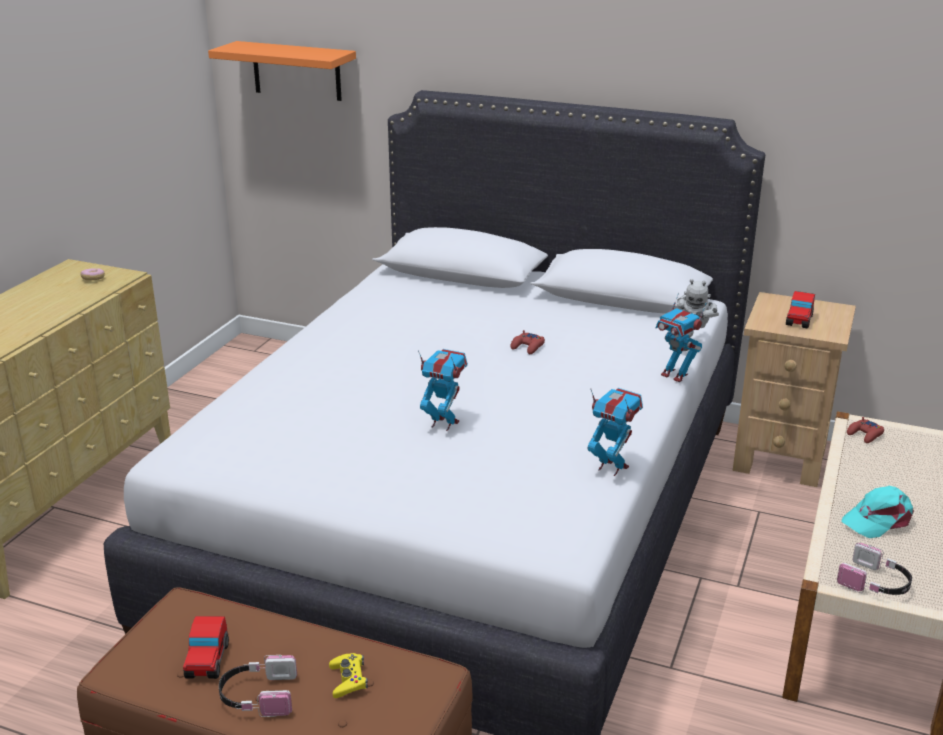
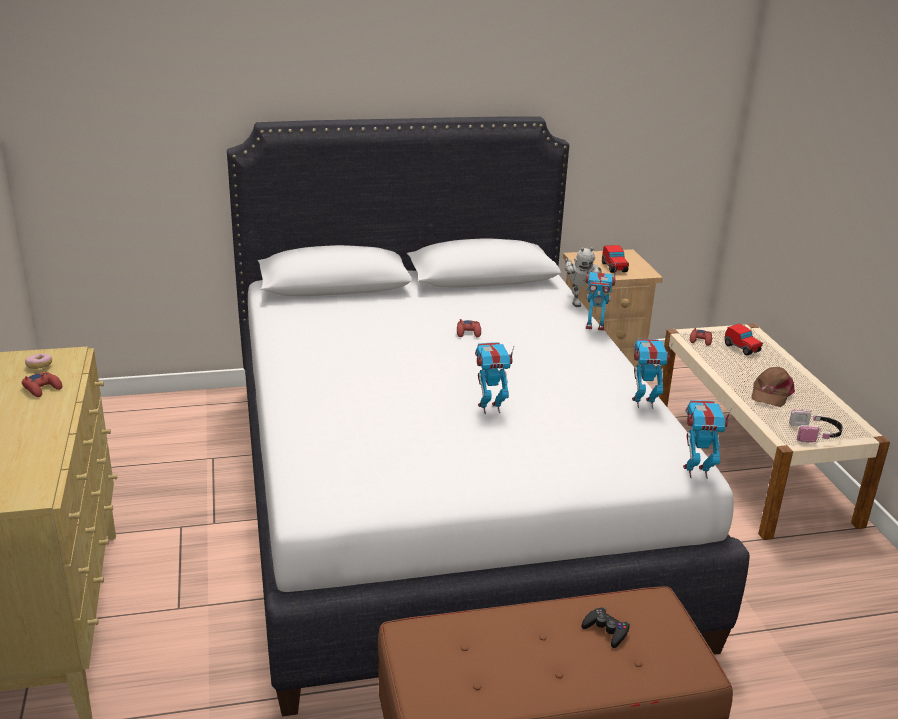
camera: 35 degrees left, 0 degrees up
(71, 296) = (42, 388): none -> red game controller
(207, 661) = (488, 666): toy car -> toy car (742, 348)
(258, 696) = (560, 673): headphones -> none
(296, 71) = (108, 117): orange shelf -> none
(348, 679) = (606, 630): yellow game controller -> black game controller
(565, 553) = (696, 472): none -> toy robot
(878, 519) = (771, 393): turquoise cap -> brown cap

